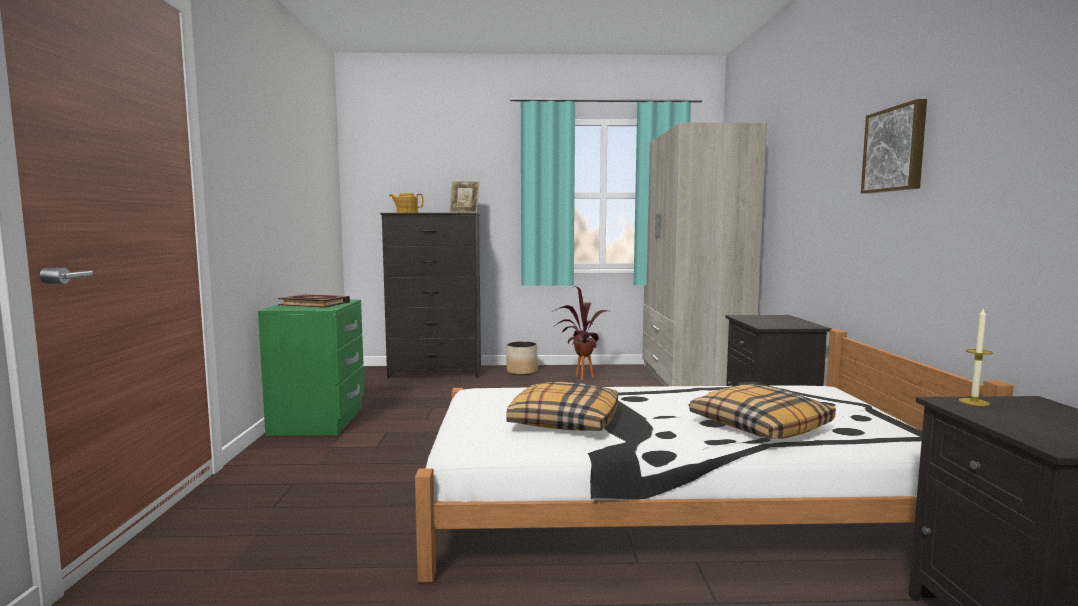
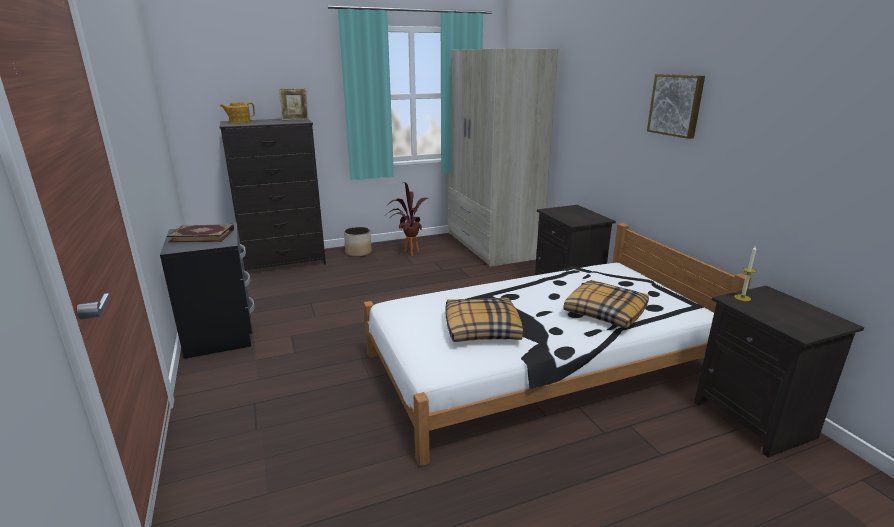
camera: 20 degrees left, 15 degrees up
(319, 421) = (221, 334): green nightstand -> black nightstand

